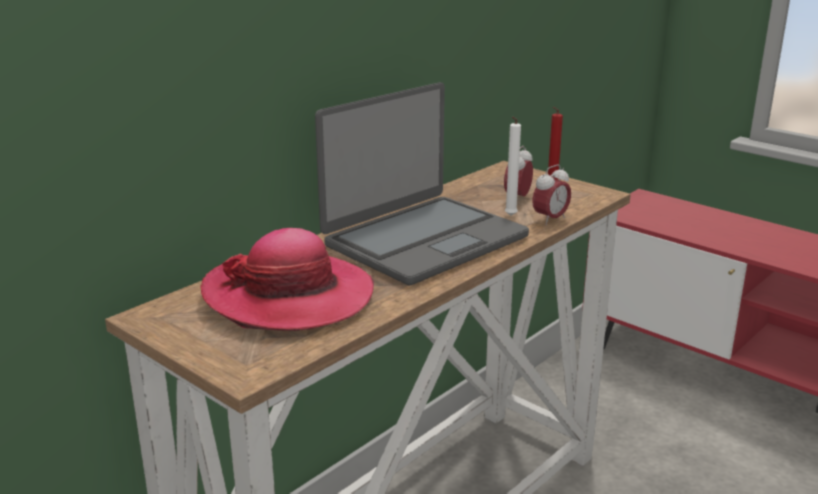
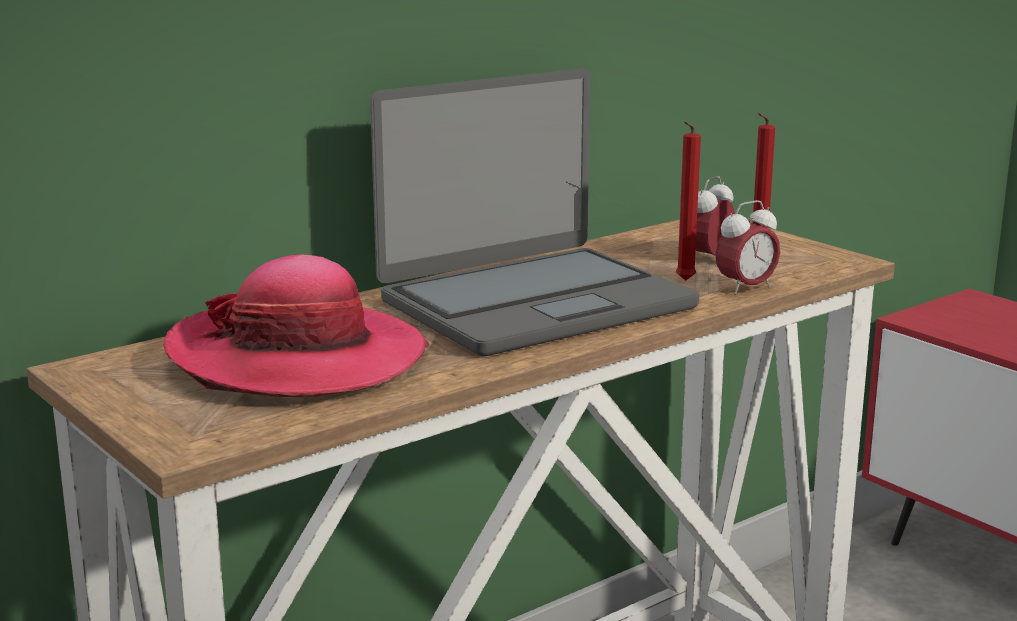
camera: 10 degrees right, 5 degrees down
(509, 216) = (683, 281): white candle -> red candle

